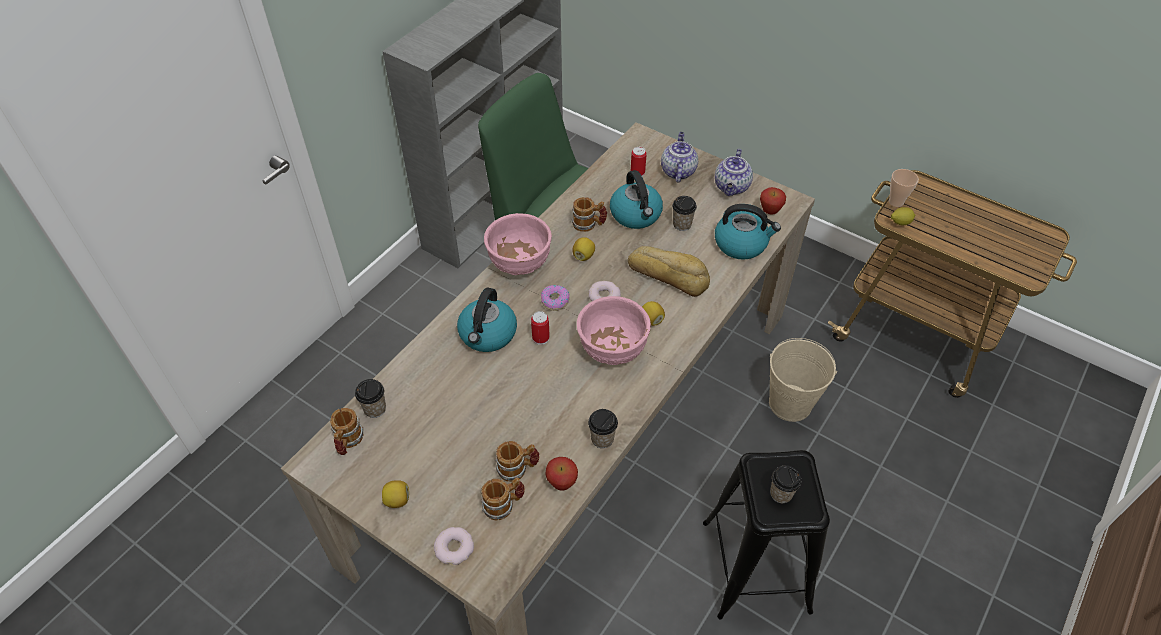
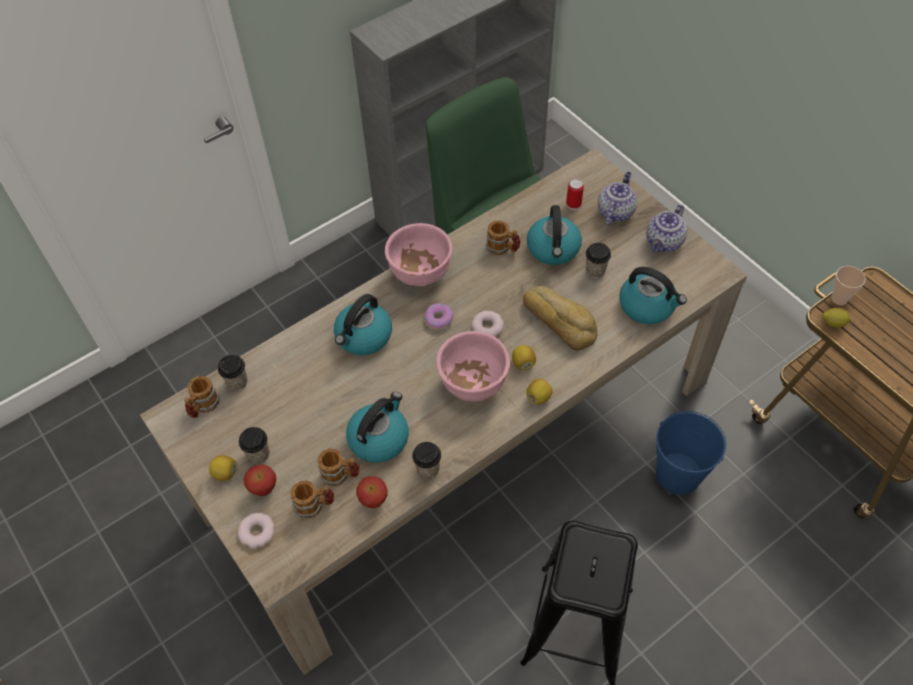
camera: 20 degrees right, 5 degrees up
(540, 338) = (410, 353): can -> none
(542, 423) = (379, 438): none -> kettle
(583, 256) = (484, 280): lemon -> lemon (539, 397)
(770, 212) = (692, 278): apple -> apple (264, 489)
(781, 493) = (588, 570): cup -> cup (258, 454)
(790, 404) = (678, 474): beige bucket -> blue bucket

